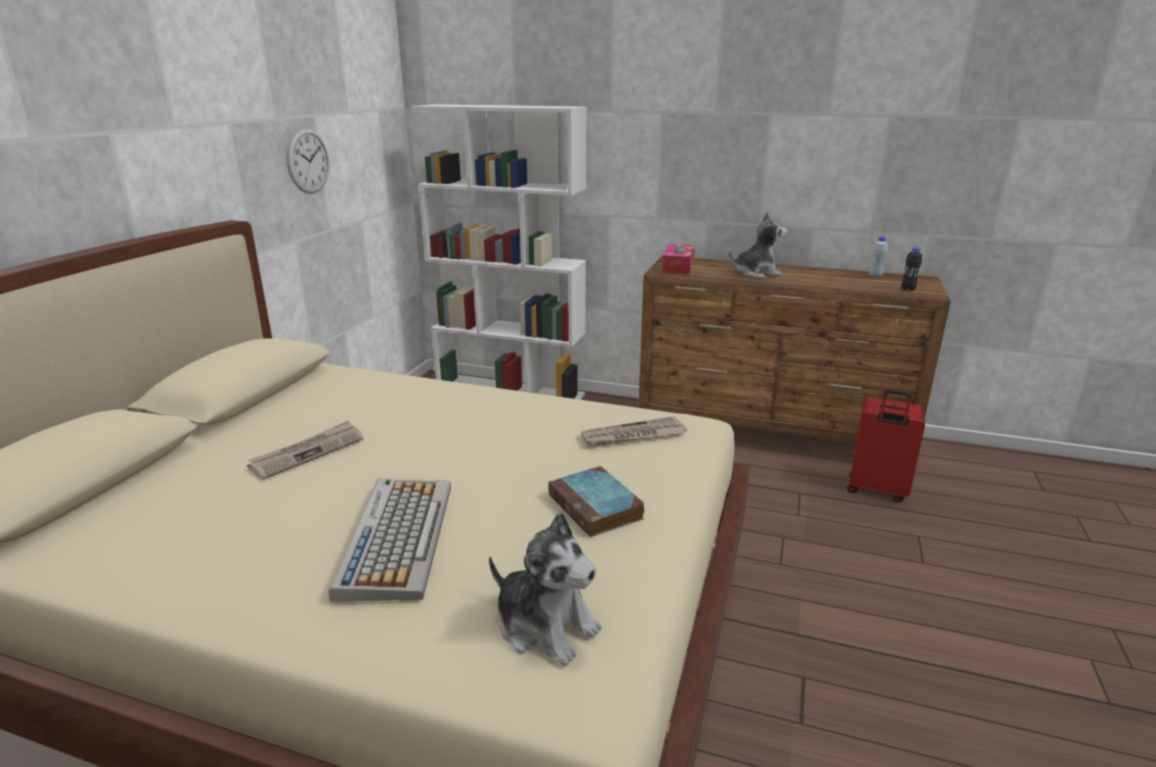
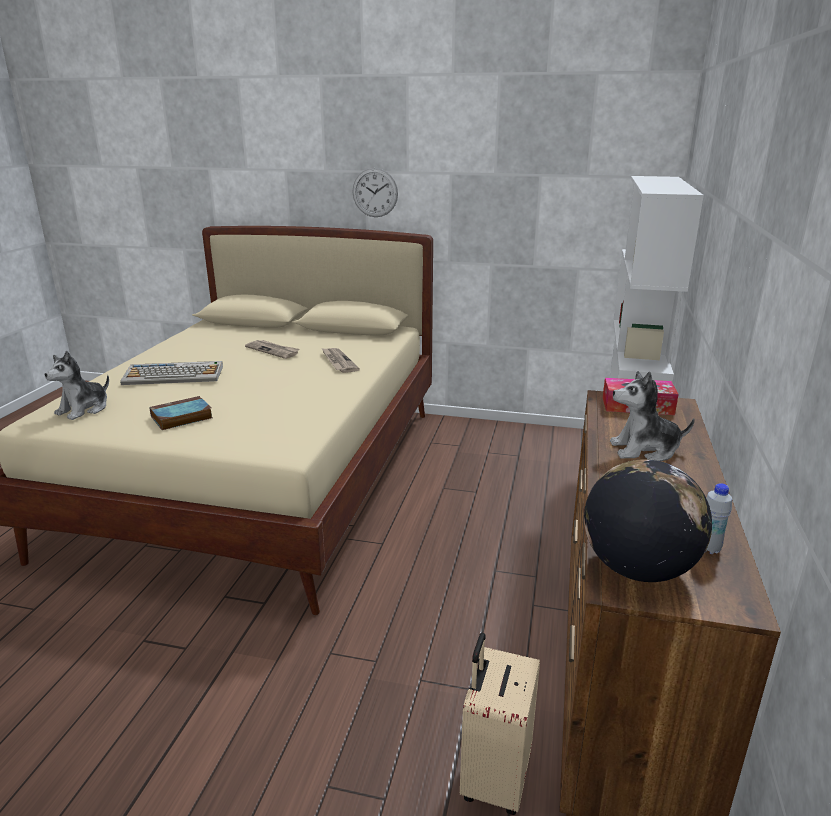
camera: 85 degrees right, 0 degrees up
(308, 160) = (519, 208): wall clock -> wall clock (375, 192)
(633, 436) = (274, 427): newspaper -> newspaper (338, 362)
(756, 273) = (644, 450): plush toy -> plush toy turned 105 degrees clockwise
(876, 490) = (493, 777): red suitcase -> beige suitcase
(908, 289) = (638, 568): black bottle -> globe

